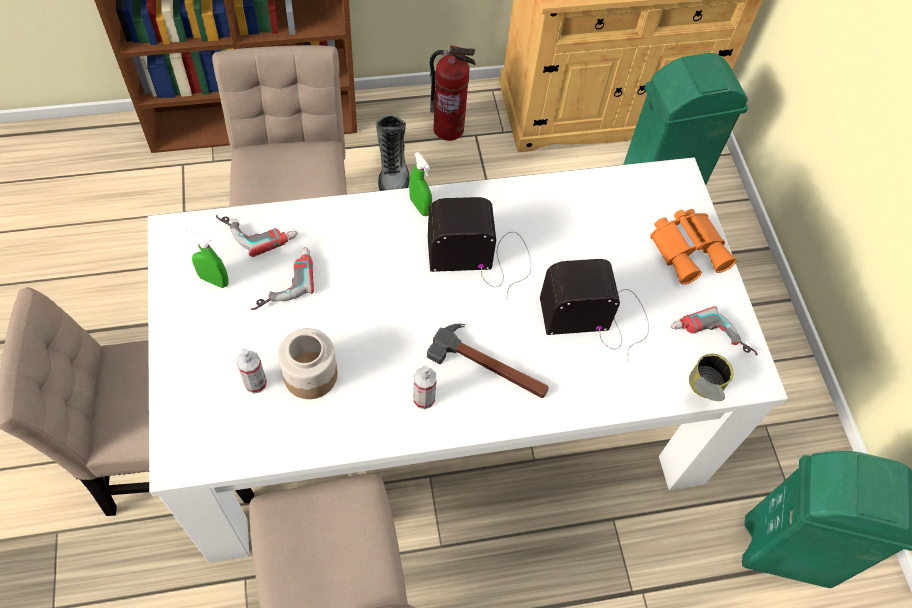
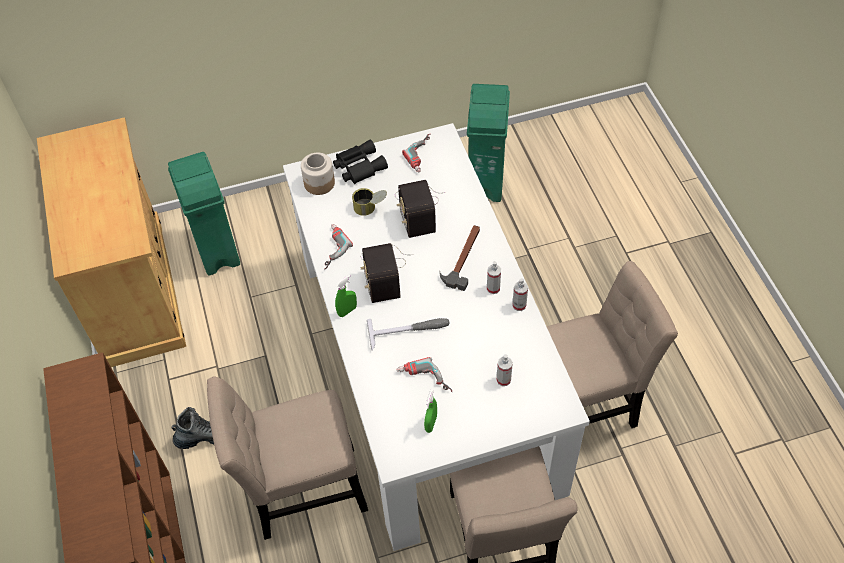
camera: 90 degrees left, 5 degrees down
(258, 229) = (383, 406): power drill -> power drill (330, 248)
(309, 375) = (491, 351): jar -> jar (319, 183)
(370, 275) = (409, 331): none -> hammer
(384, 431) = (519, 305): none -> spray bottle
(449, 129) = (162, 400): fire extinguisher -> none
(689, 248) = (358, 166): orange binoculars -> black binoculars
(703, 391) = (457, 158): can -> can (370, 208)

